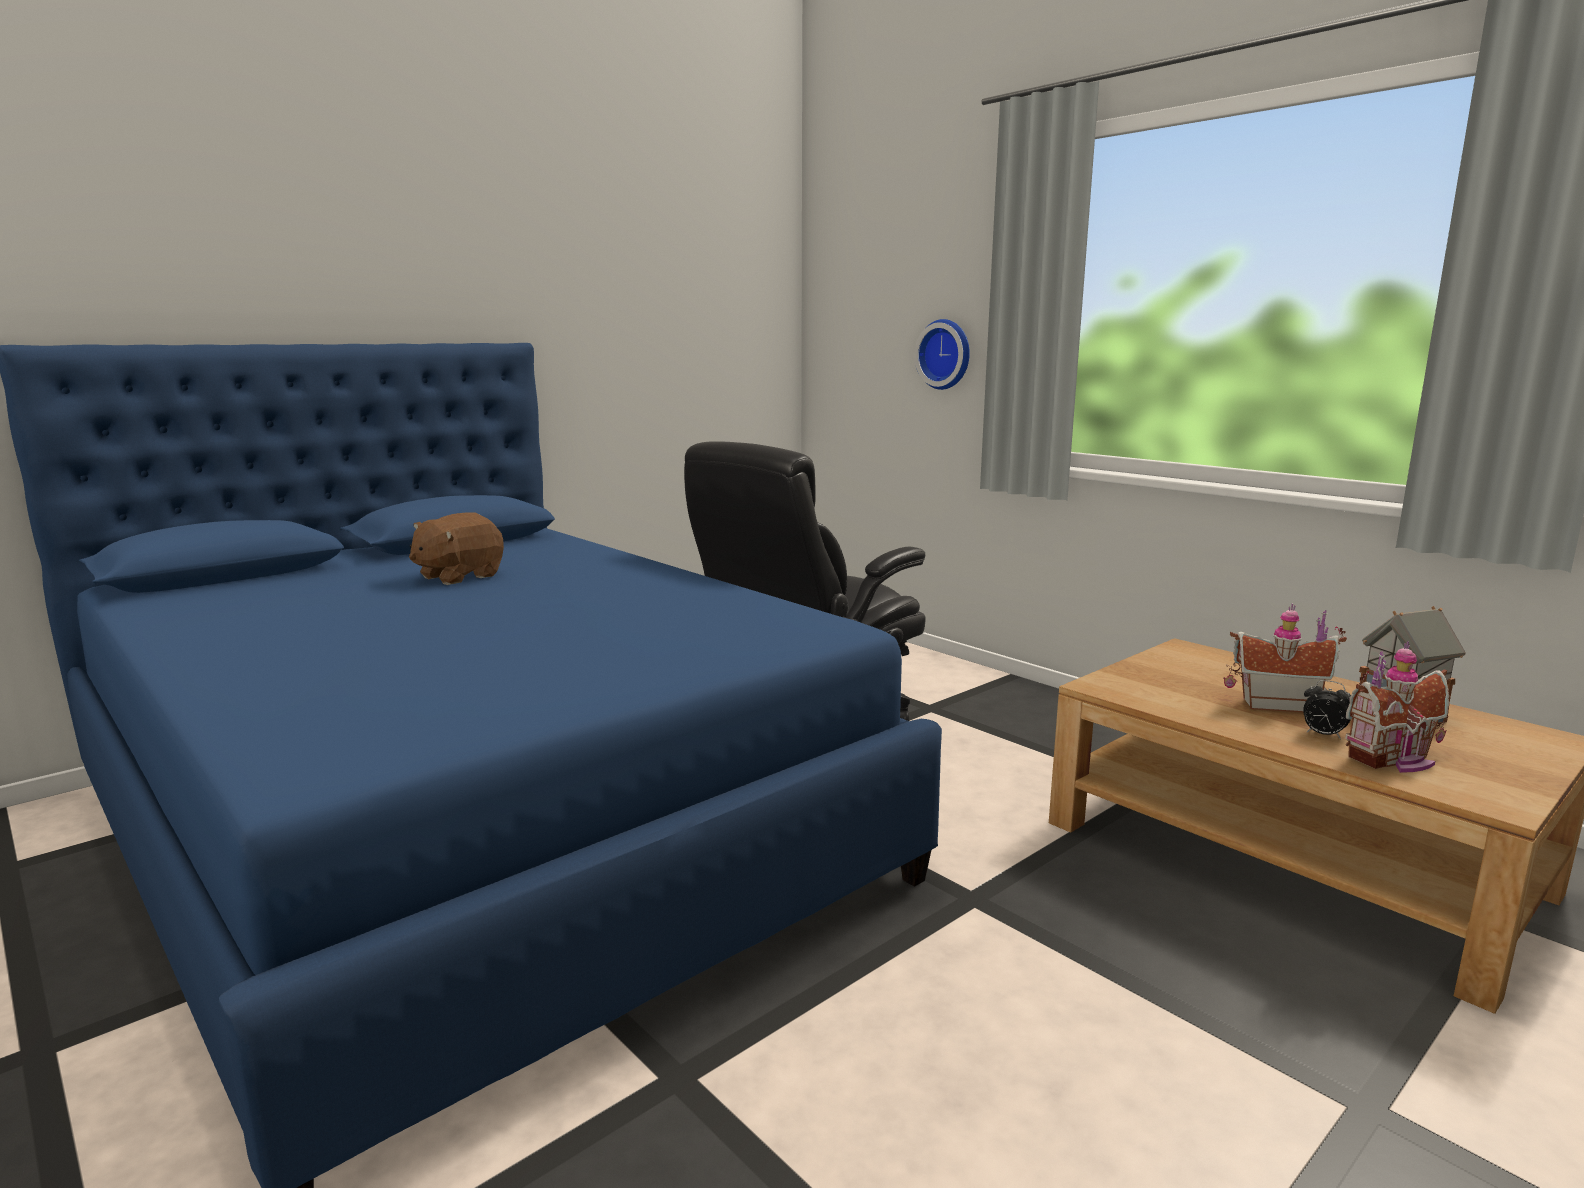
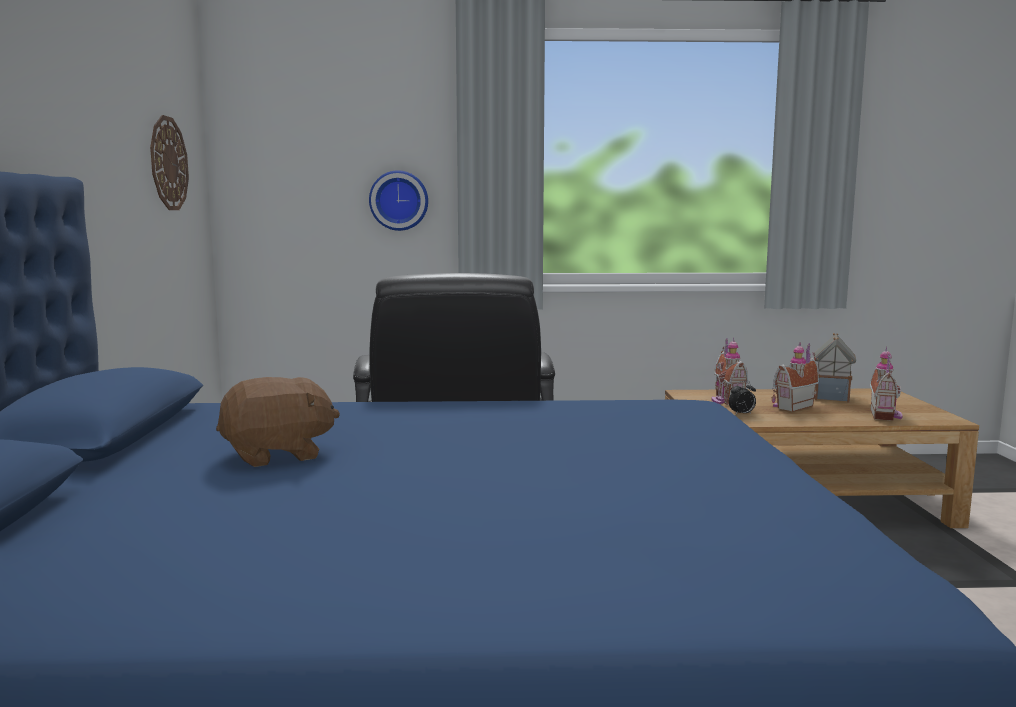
camera: 50 degrees left, 5 degrees down
(459, 576) = (278, 455): brown plush toy -> brown plush toy turned 105 degrees counterclockwise
(717, 320) = (168, 163): none -> wall clock
(1204, 670) = (726, 401): none -> toy house
(1322, 735) = (842, 414): alarm clock -> alarm clock (742, 414)

